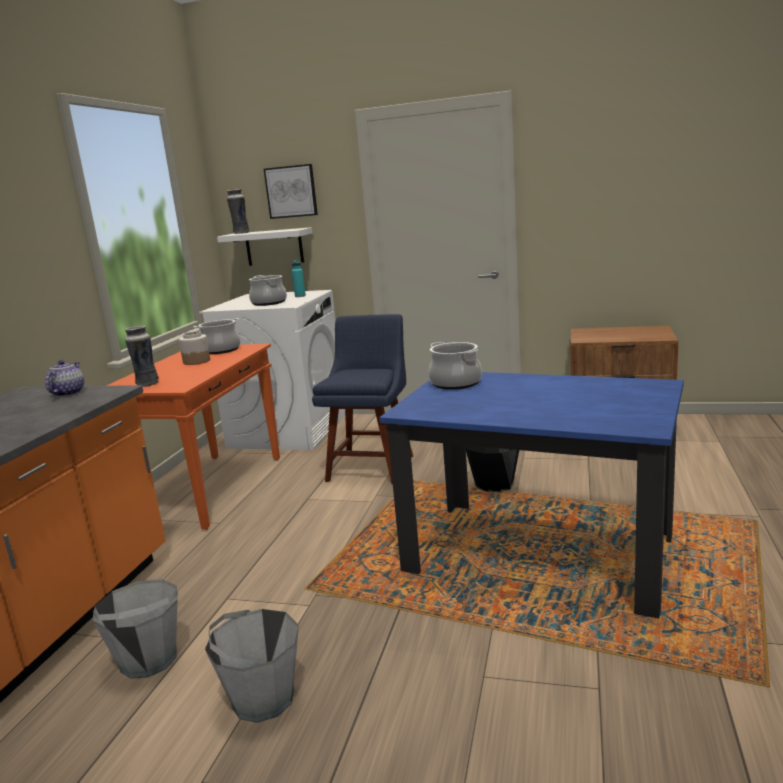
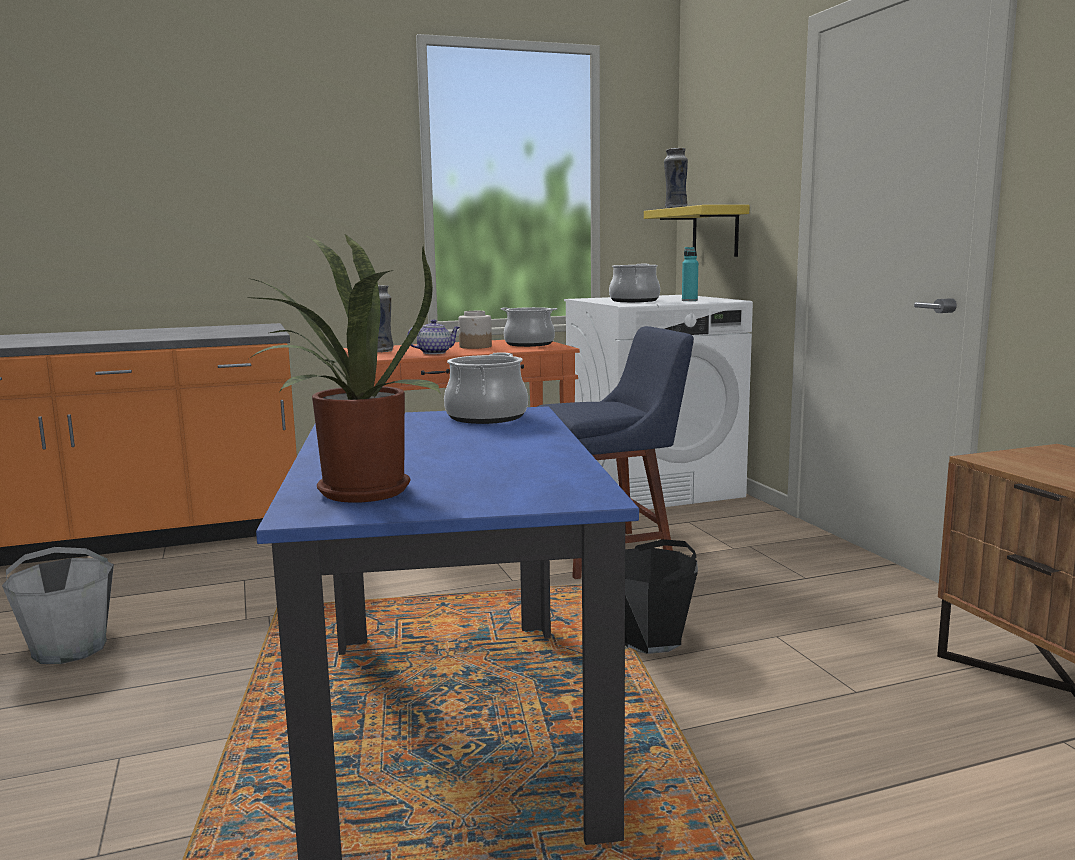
camera: 55 degrees right, 5 degrees down
(68, 393) = (257, 329): teapot -> teapot (435, 353)
(148, 659) = (129, 584): grey bucket -> none
(274, 247) = (715, 232): white shelf -> yellow shelf
(291, 191) = (737, 151): picture -> none
(615, 418) = (353, 493): none -> potted plant

